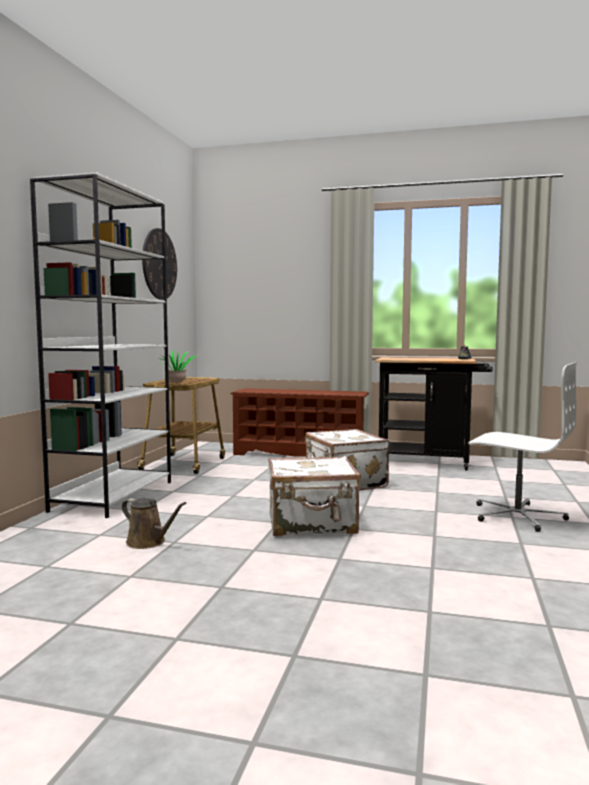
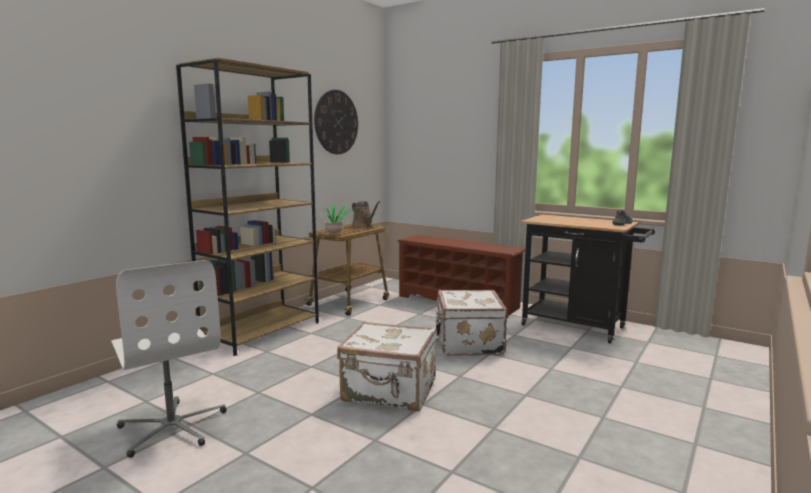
camera: 20 degrees right, 5 degrees up
(113, 495) = (262, 332): white bookcase -> brown bookcase
(148, 542) = (239, 389): brown watering can -> brown watering can (363, 226)
(517, 516) = (610, 416): white office chair -> white office chair (172, 427)

